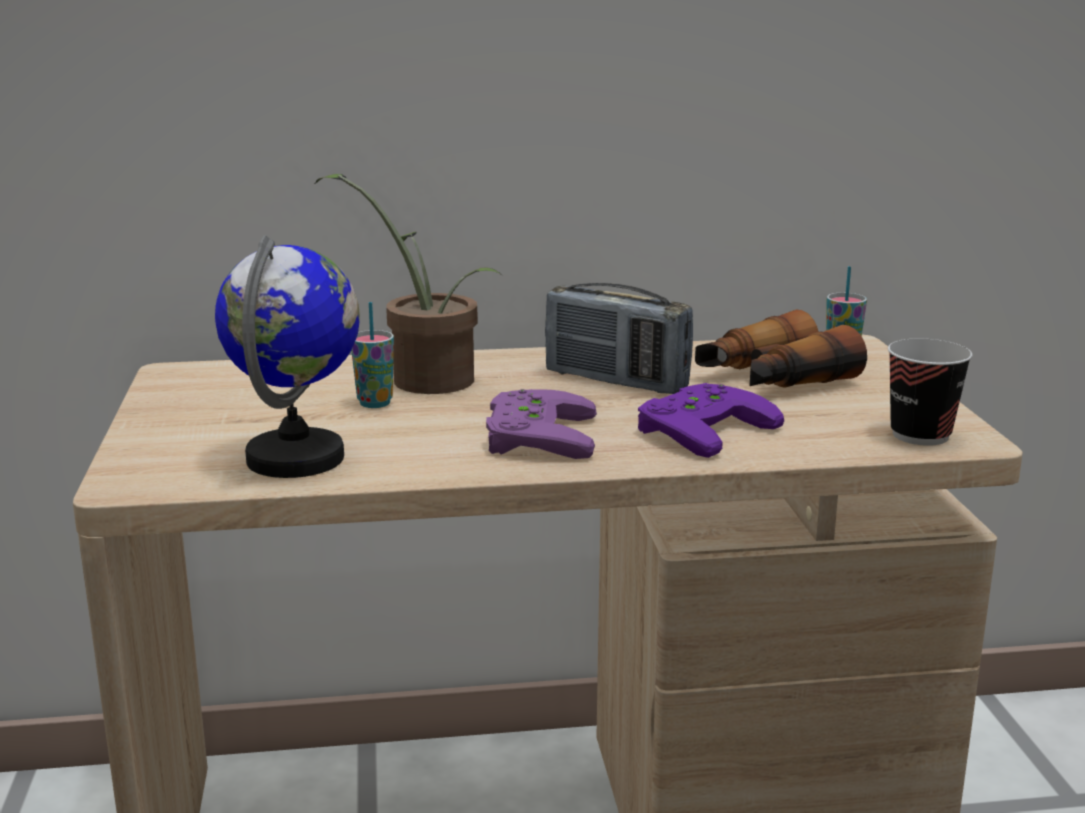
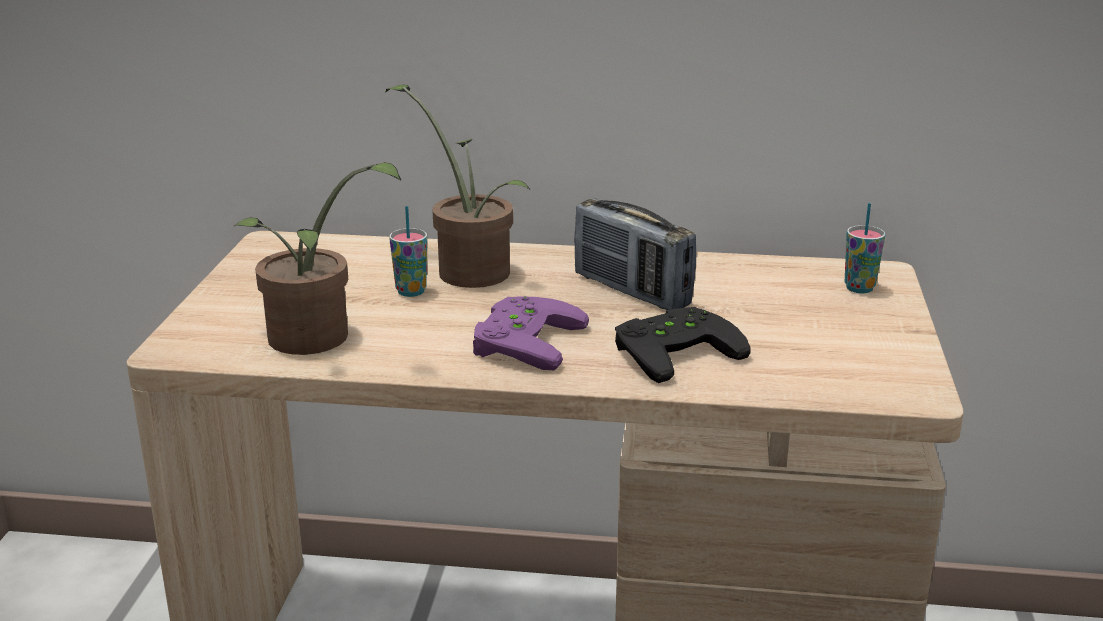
camera: 15 degrees right, 5 degrees up
(297, 458) = (316, 340): globe -> potted plant
(699, 427) = (673, 349): purple game controller -> black game controller
(772, 380) = (776, 305): binoculars -> none
(920, 435) = (874, 383): cup -> none

